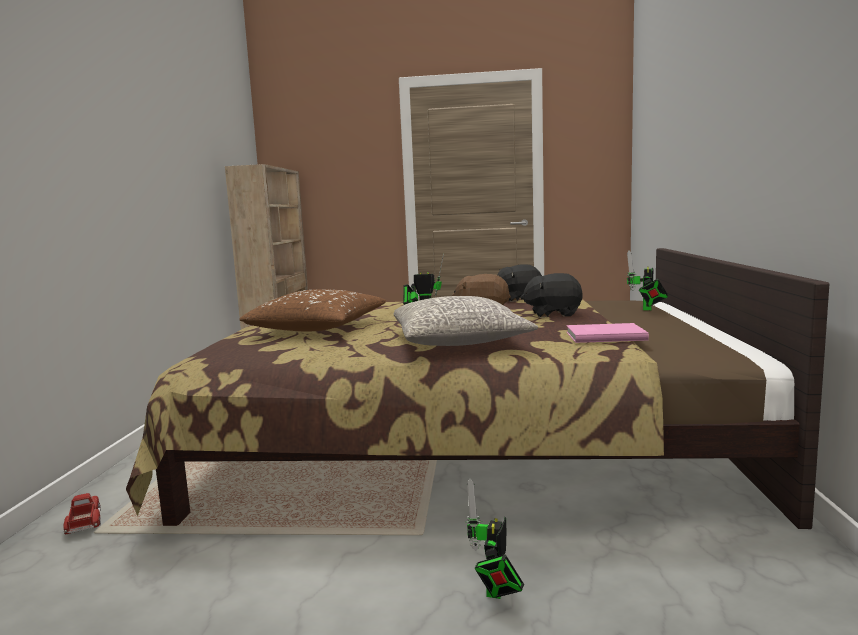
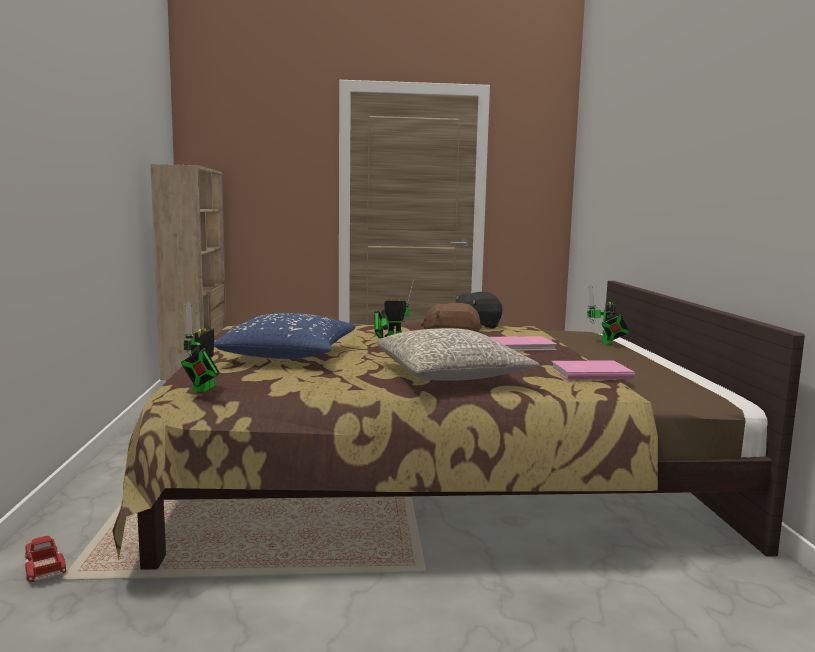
camera: 10 degrees left, 0 degrees up
(318, 329) = (289, 355): brown pillow -> blue pillow
(495, 592) = (516, 625): toy robot -> toy robot (202, 389)
(553, 314) = (523, 346): black plush toy -> pink book

